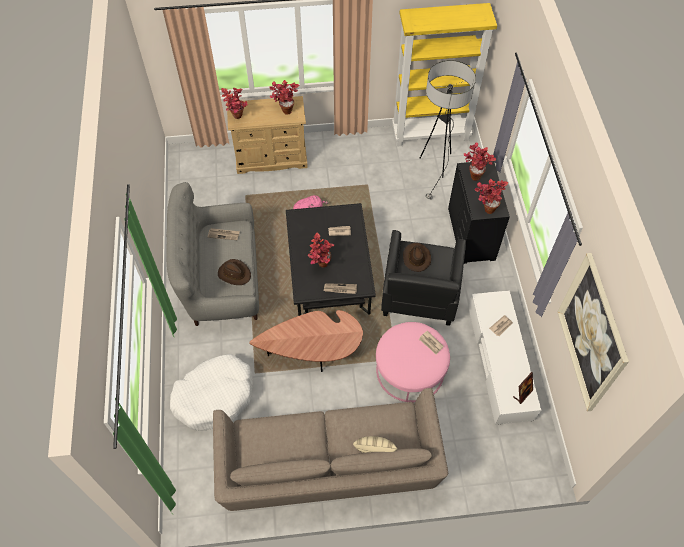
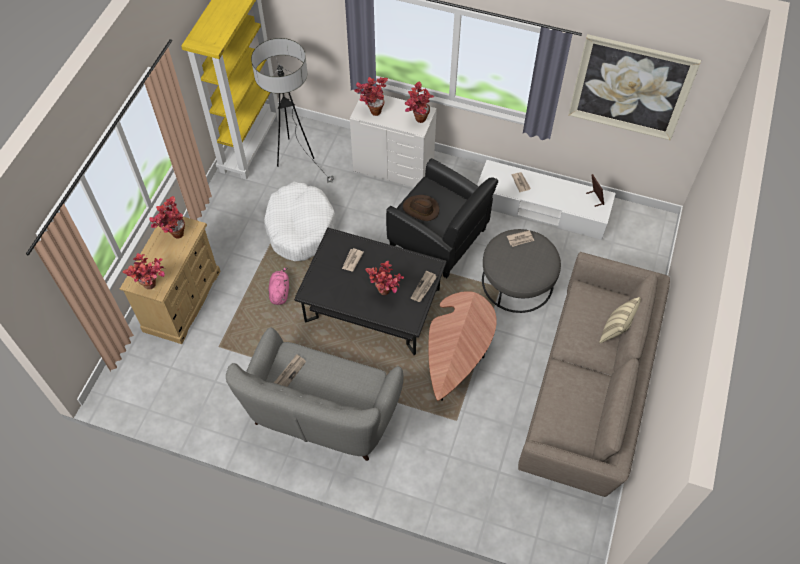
camera: 65 degrees left, 0 degrees up
(214, 396) = (466, 470): white dog bed -> white dog bed (300, 228)
(234, 273) = (349, 380): brown hat -> none
(410, 370) = (517, 282): pink ottoman -> grey ottoman
(472, 234) = (394, 166): black dresser -> white dresser

